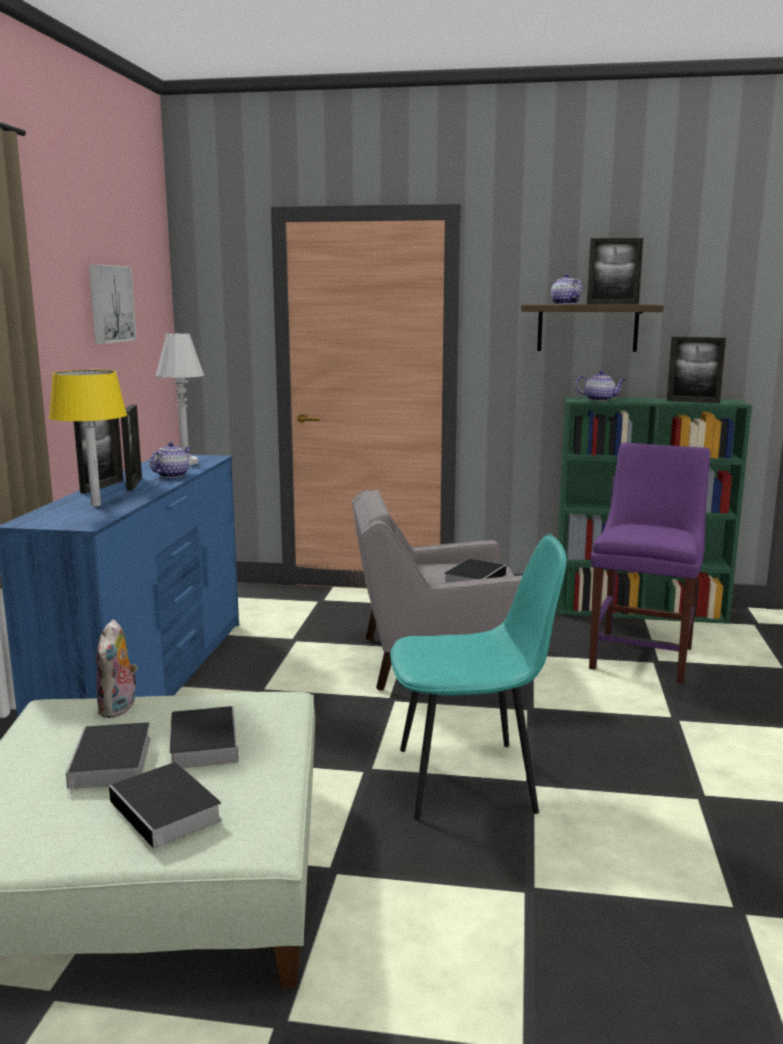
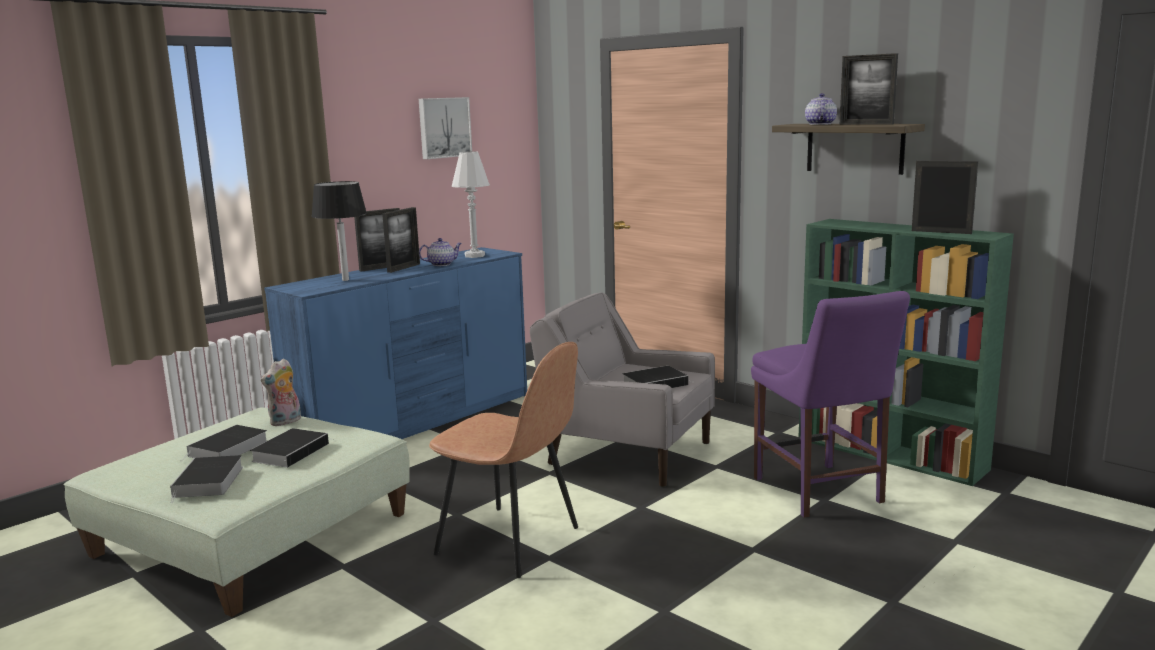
camera: 35 degrees right, 0 degrees up
(96, 505) = (345, 280): yellow table lamp -> black table lamp
(470, 780) = (511, 542): turquoise chair -> brown chair
(600, 399) = (848, 224): teapot -> none
(643, 655) = (820, 492): purple chair -> purple chair turned 105 degrees clockwise
(693, 401) = (941, 232): picture frame -> picture frame turned 150 degrees clockwise

